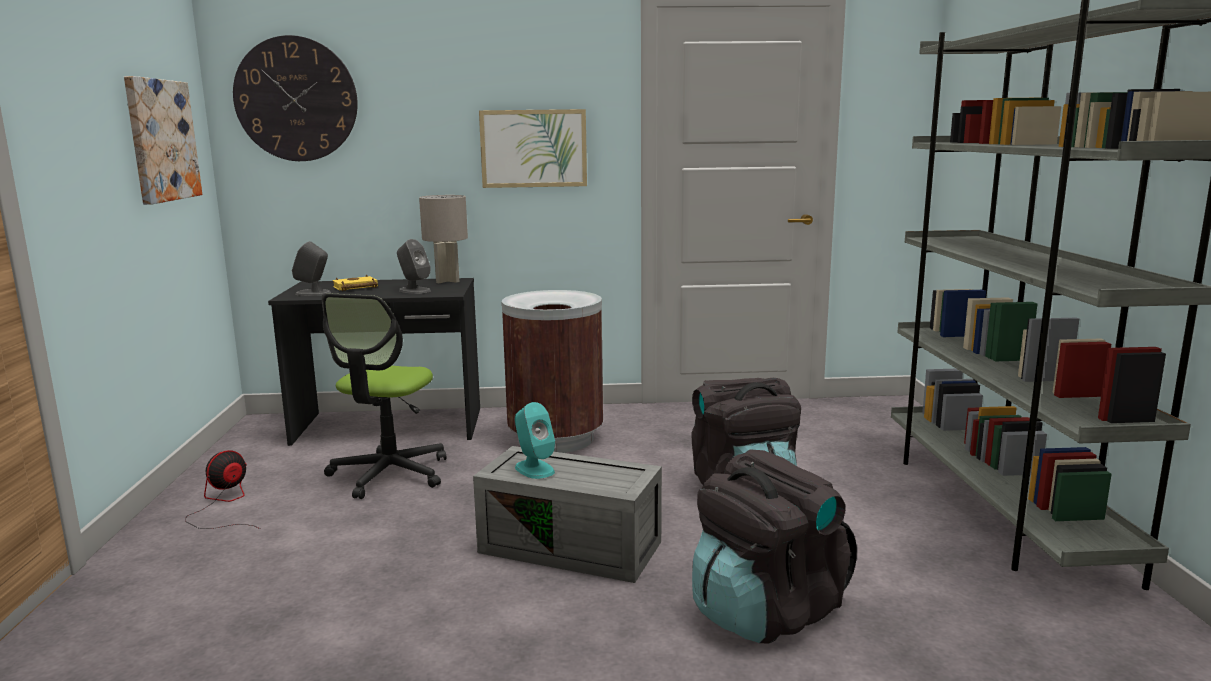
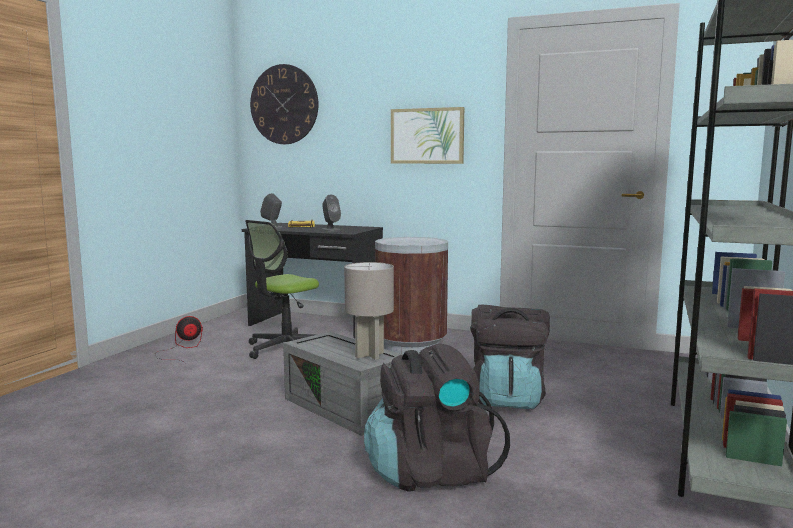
camera: 25 degrees right, 5 degrees down
(161, 140) = (193, 127): picture -> none
(448, 281) = (362, 227): grey table lamp -> grey table lamp (370, 355)
(534, 469) = (323, 345): turquoise speaker -> none

